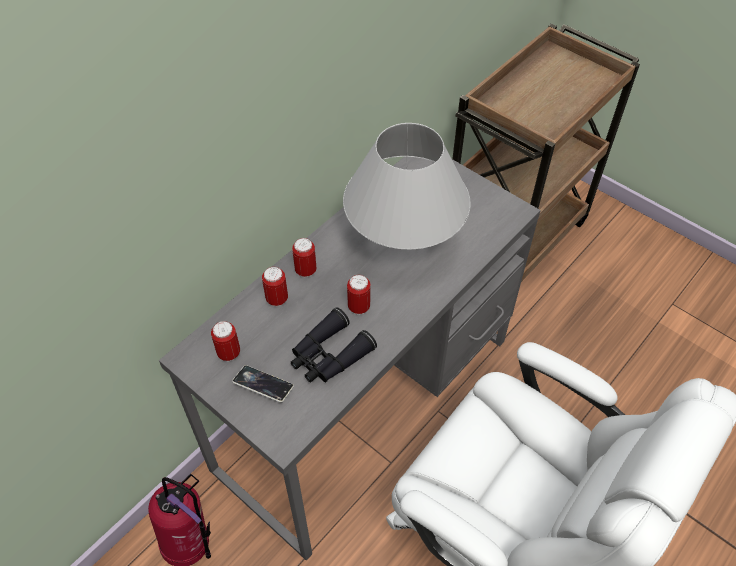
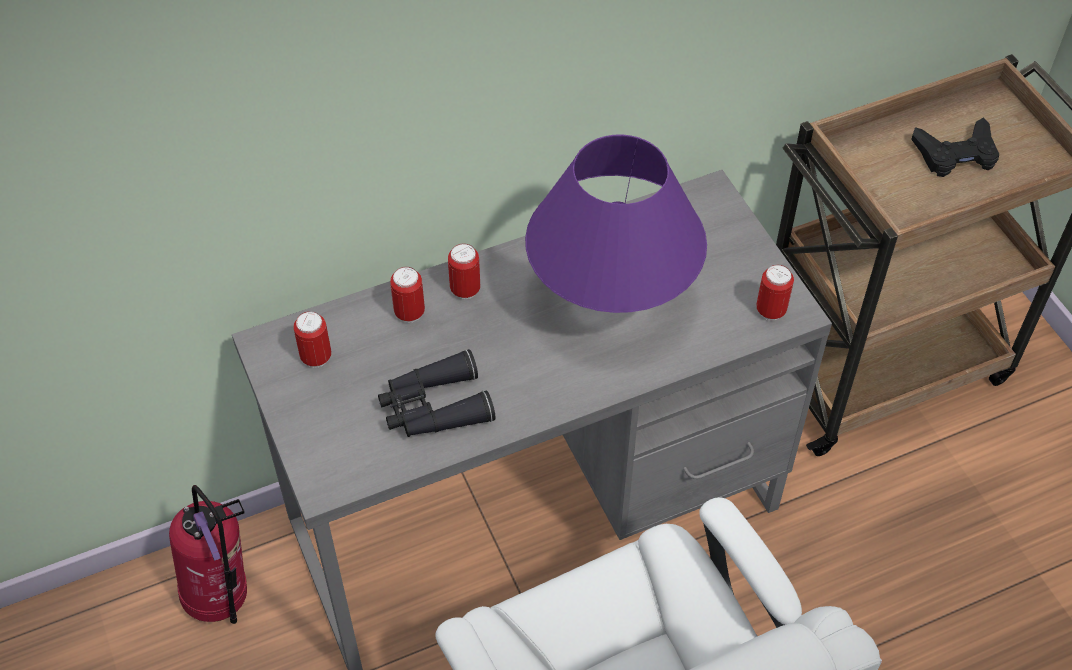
camera: 25 degrees right, 0 degrees up
(263, 385) = (335, 412): phone -> none
(359, 307) = (505, 361): can -> can (771, 311)
(403, 244) = (611, 302): white table lamp -> purple table lamp
(551, 89) = (956, 154): none -> black game controller

